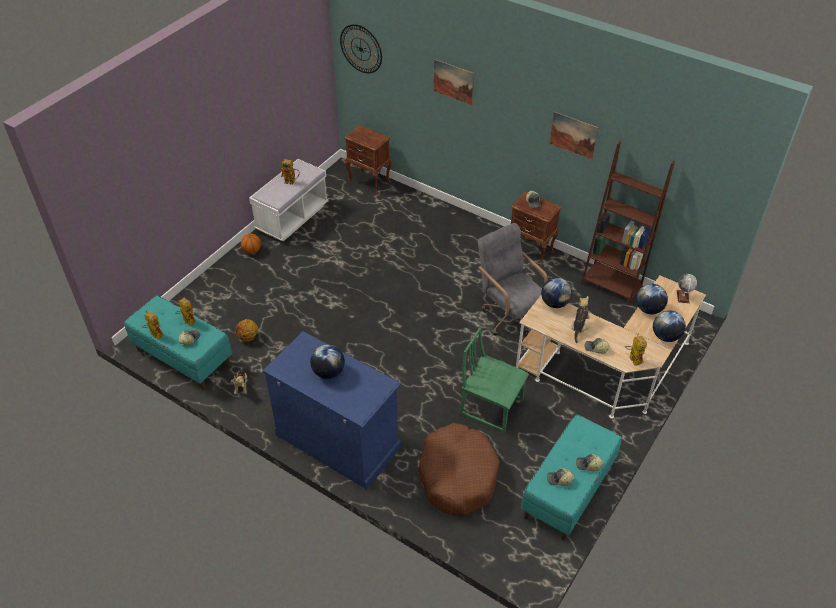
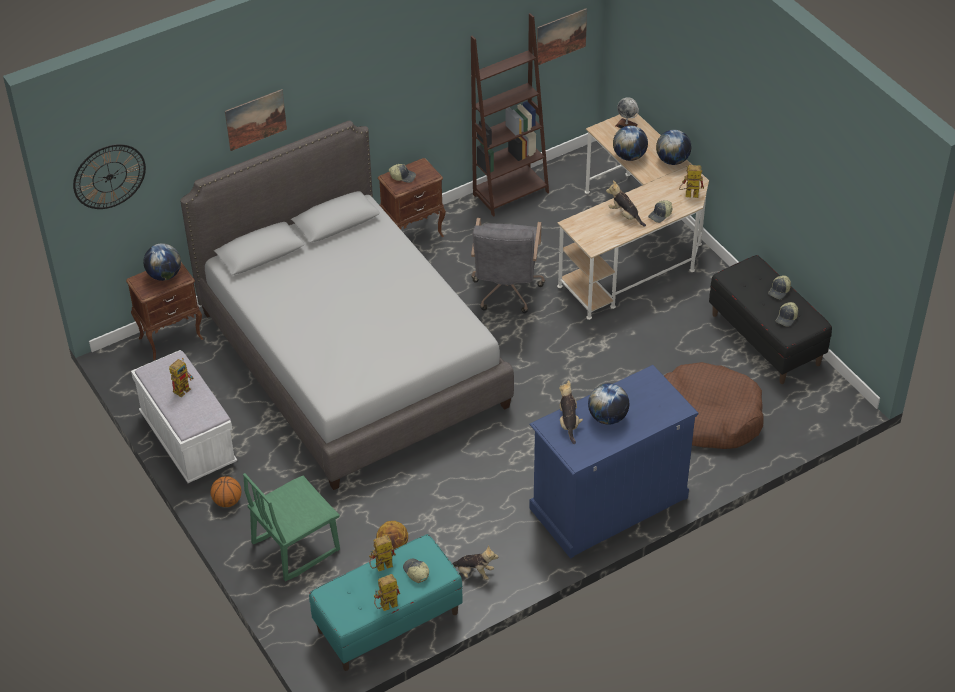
camera: 65 degrees left, 0 degrees up
(312, 351) = (568, 423): none -> plush toy
(400, 262) = (352, 358): none -> grey bed
(491, 406) = (629, 357): green chair -> green chair (295, 546)
(508, 316) = (506, 294): grey office chair -> grey office chair turned 75 degrees counterclockwise
(554, 303) = (579, 220): globe -> globe (164, 275)
(568, 491) = (766, 339): turquoise bench -> black bench
(573, 135) = (417, 69): picture -> picture (561, 36)

